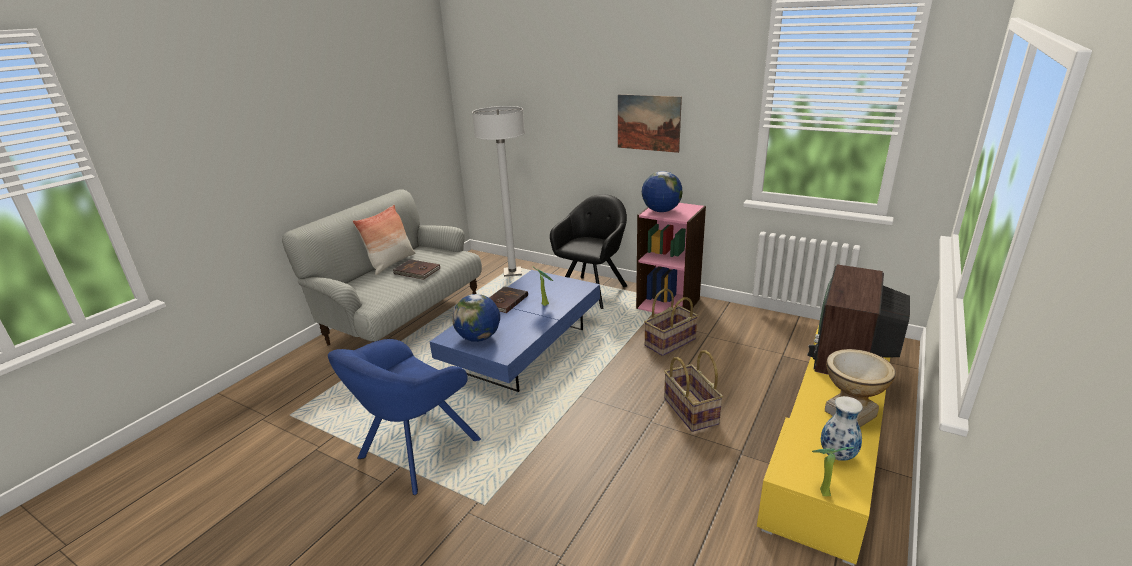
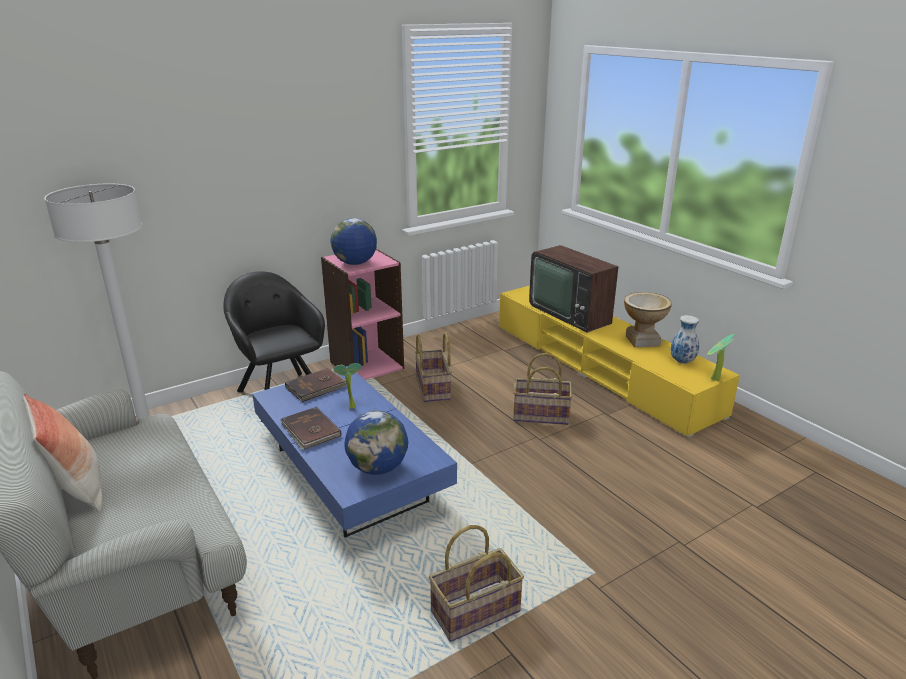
camera: 65 degrees left, 0 degrees up
(414, 452) = (475, 613): blue armchair -> basket
(417, 271) = (153, 469): brown book -> brown book (316, 387)
(648, 123) = (294, 171): picture -> none

